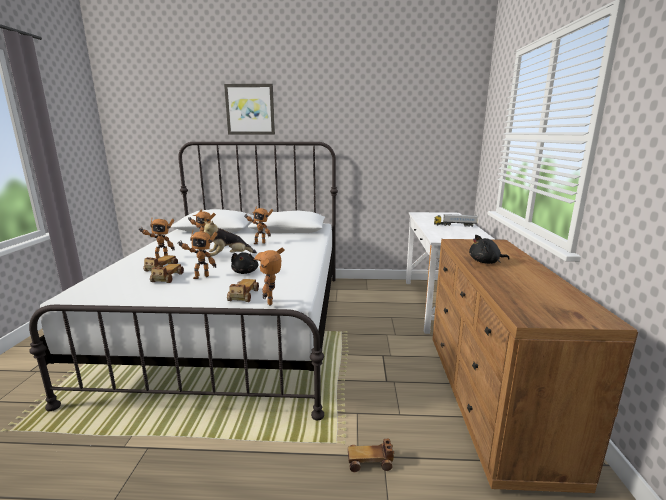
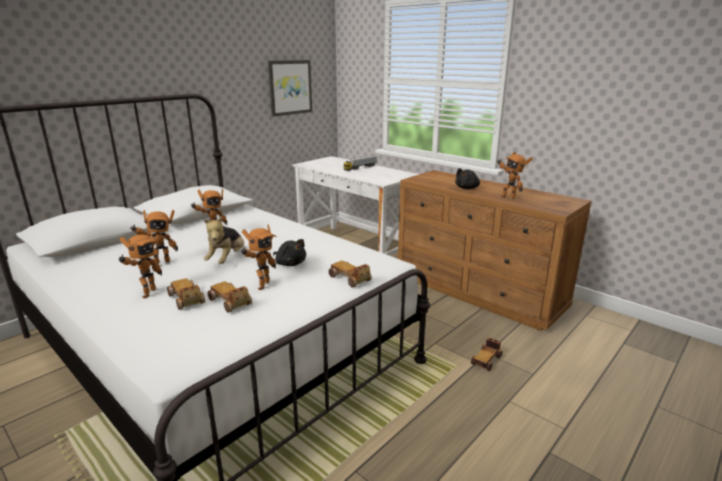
camera: 50 degrees left, 5 degrees up
(250, 109) = (82, 50): picture -> picture (290, 87)
(273, 302) = (387, 271): toy robot -> toy robot (508, 197)

